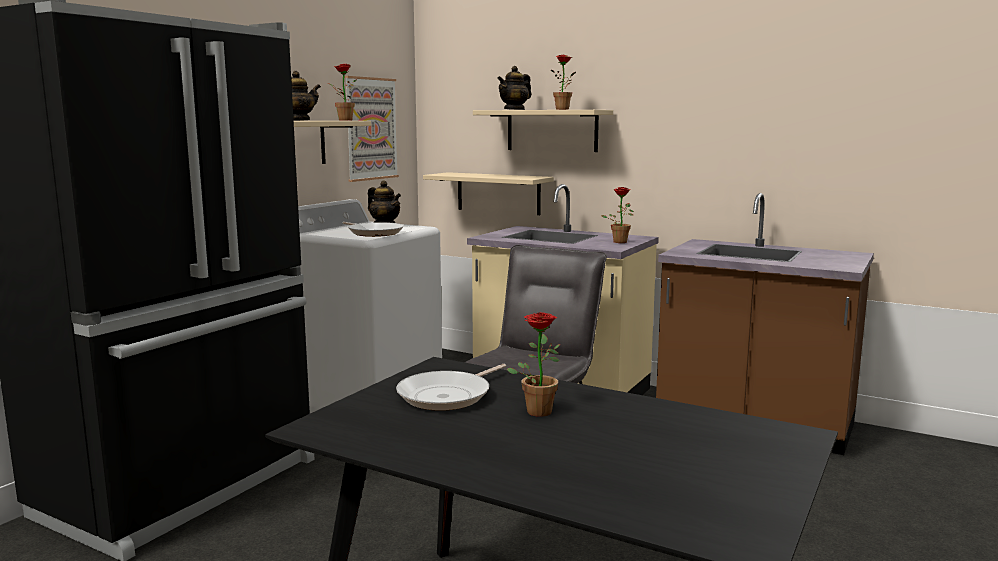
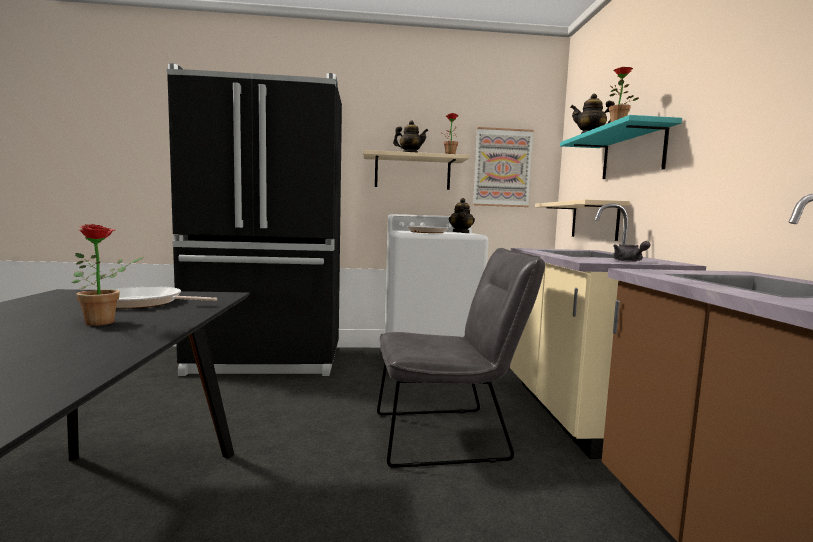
camera: 55 degrees right, 5 degrees down
(552, 130) = (632, 153): beige shelf -> turquoise shelf
(620, 241) = (629, 261): potted plant -> grey teapot

